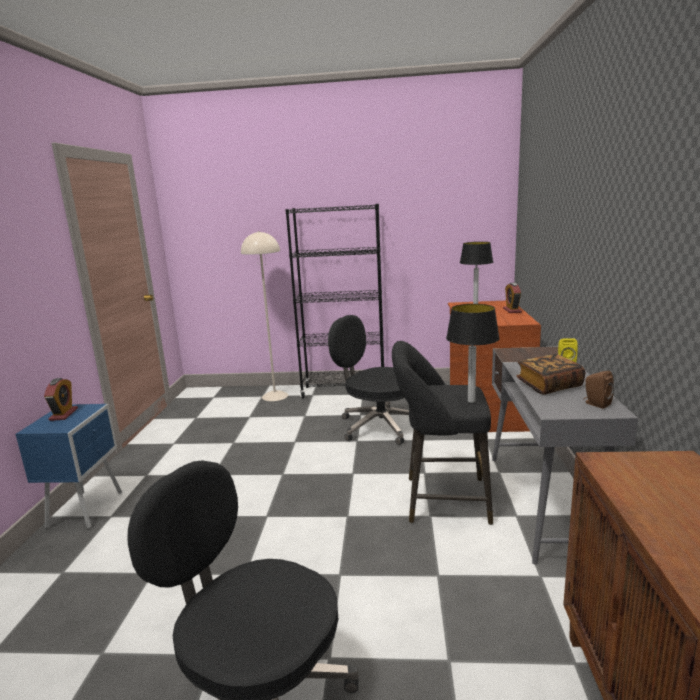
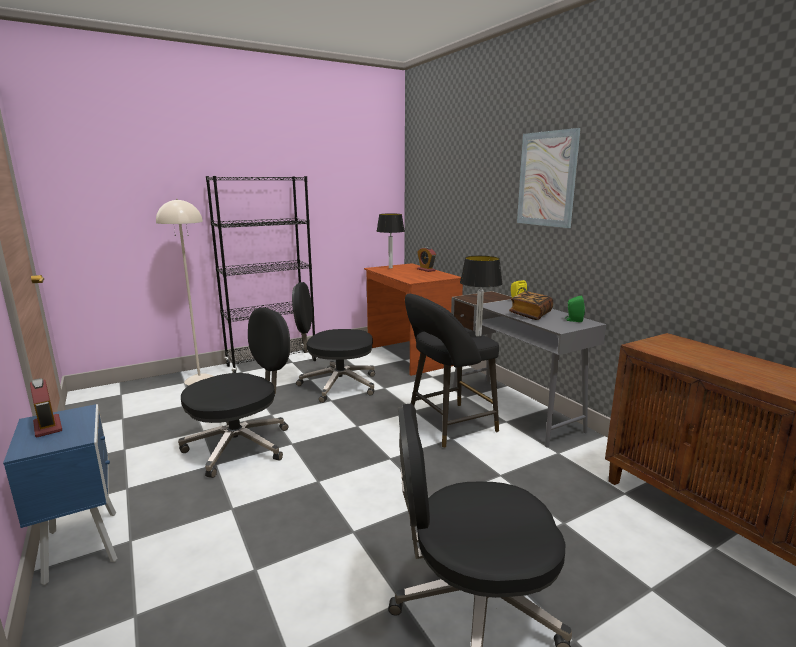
camera: 35 degrees left, 0 degrees up
(245, 464) = (241, 446): none -> black office chair
(595, 404) = (573, 320): brown speaker -> green speaker
(607, 203) = (547, 179): none -> picture

